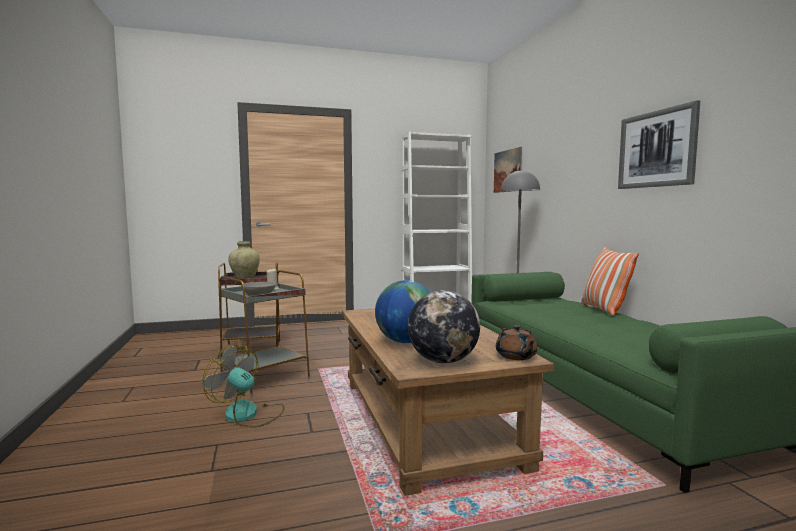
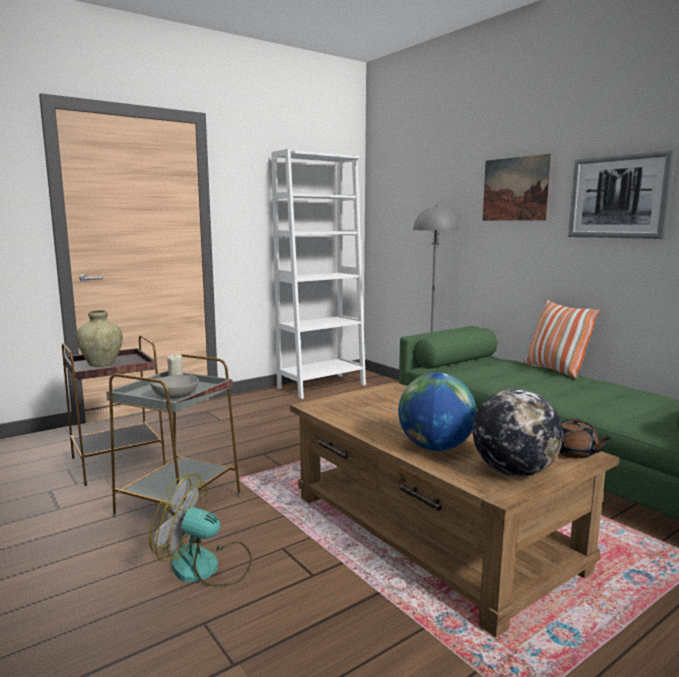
camera: 20 degrees left, 5 degrees up
(507, 171) = (402, 202): picture -> picture (515, 189)

